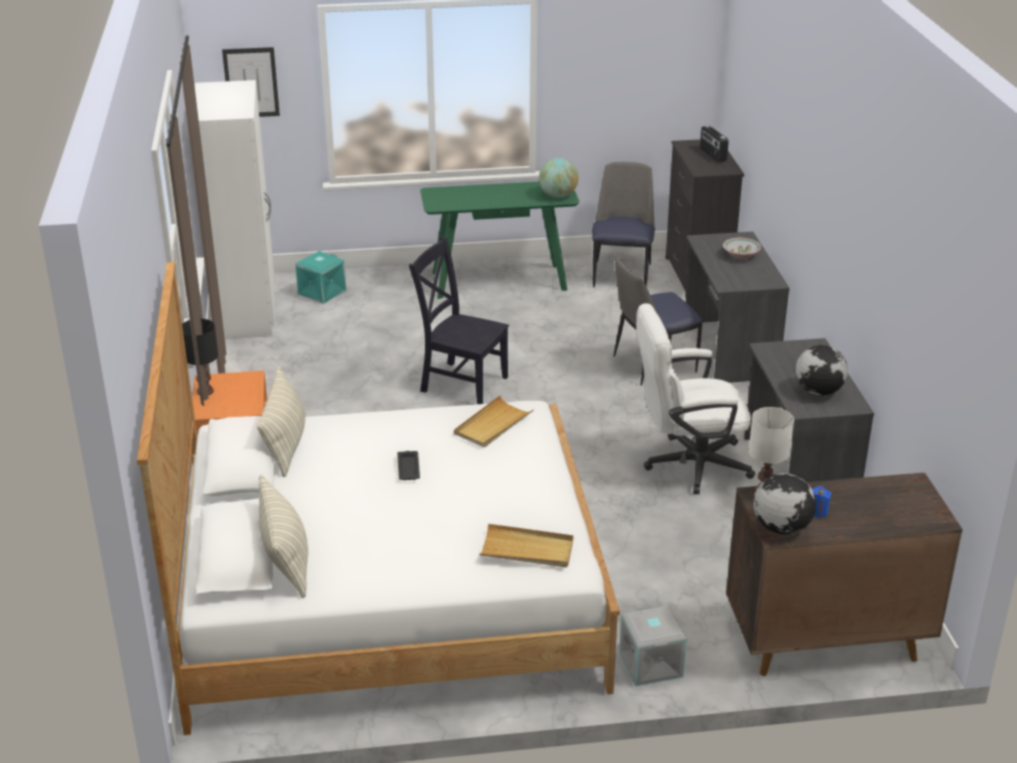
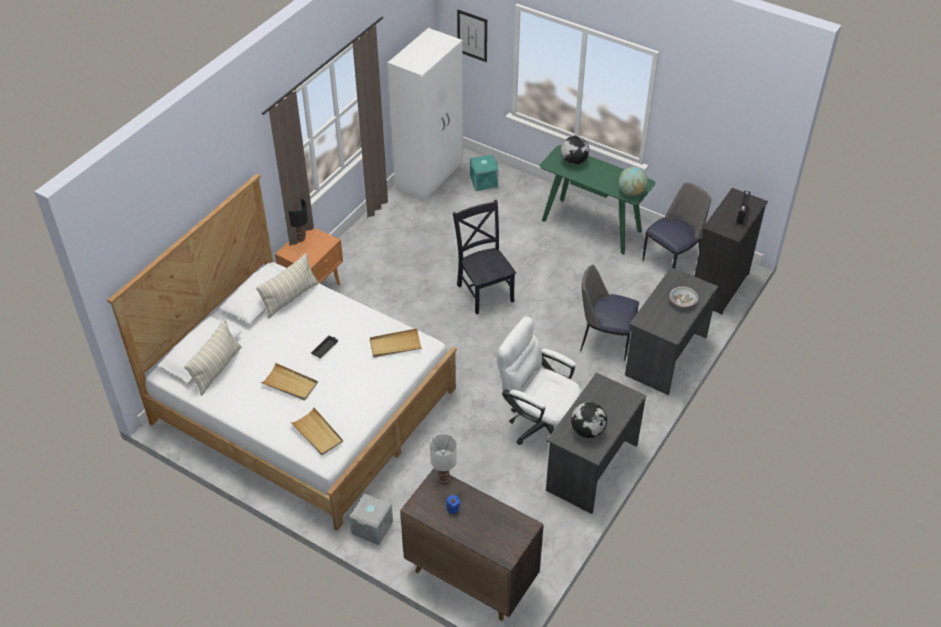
camera: 40 degrees right, 15 degrees up
(415, 522) = (290, 384): none -> beige tray
(781, 527) = (422, 505): globe -> globe (574, 161)

